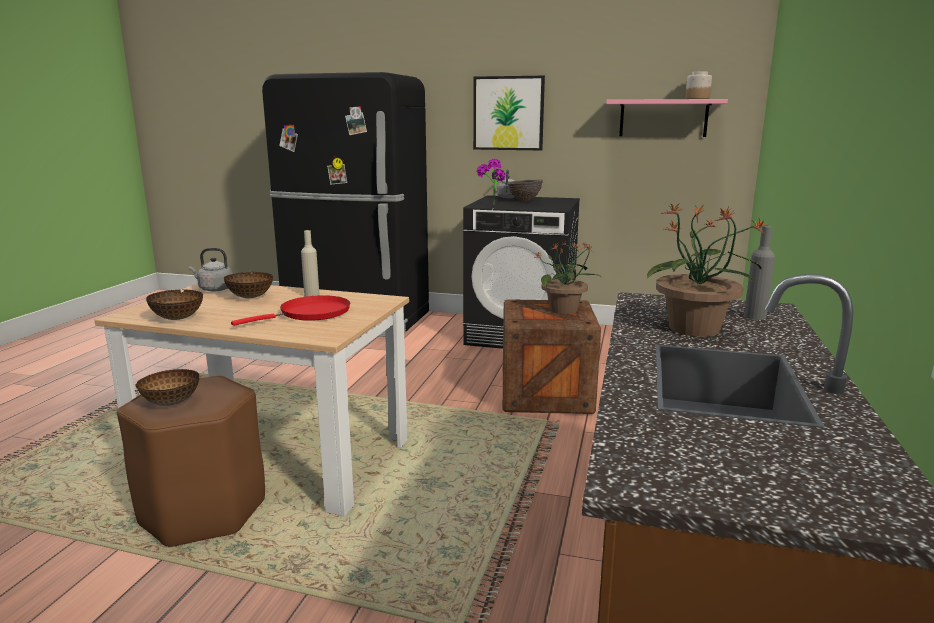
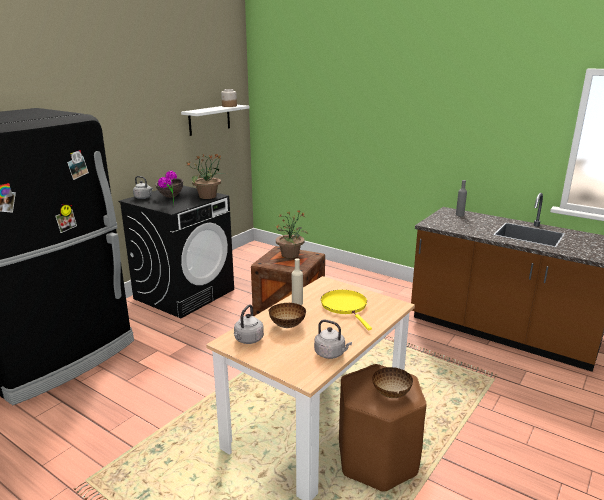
camera: 70 degrees left, 5 degrees up
(178, 318) = (331, 354): bowl -> grey kettle
(311, 314) = (345, 306): red frying pan -> yellow frying pan
(508, 113) = (120, 130): picture -> none
(663, 118) = (209, 119): pink shelf -> white shelf
(695, 329) = (475, 225): potted plant -> potted plant (208, 196)

